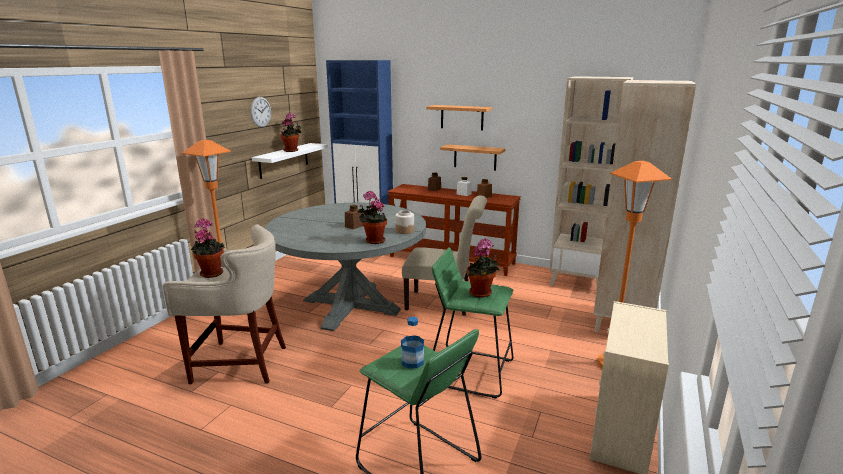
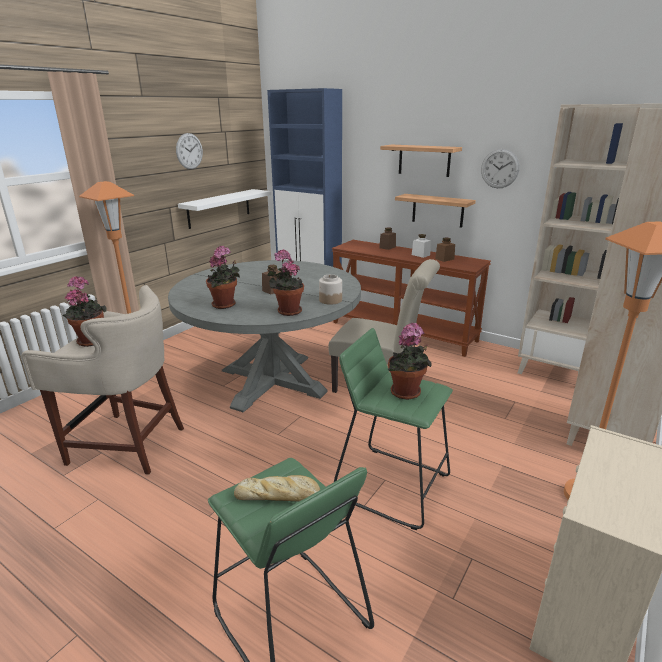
camera: 10 degrees right, 5 degrees up
(292, 151) = (226, 197): potted plant -> potted plant (225, 305)
(412, 362) = (279, 496): bottle -> bread
(523, 123) = (499, 168): none -> wall clock

